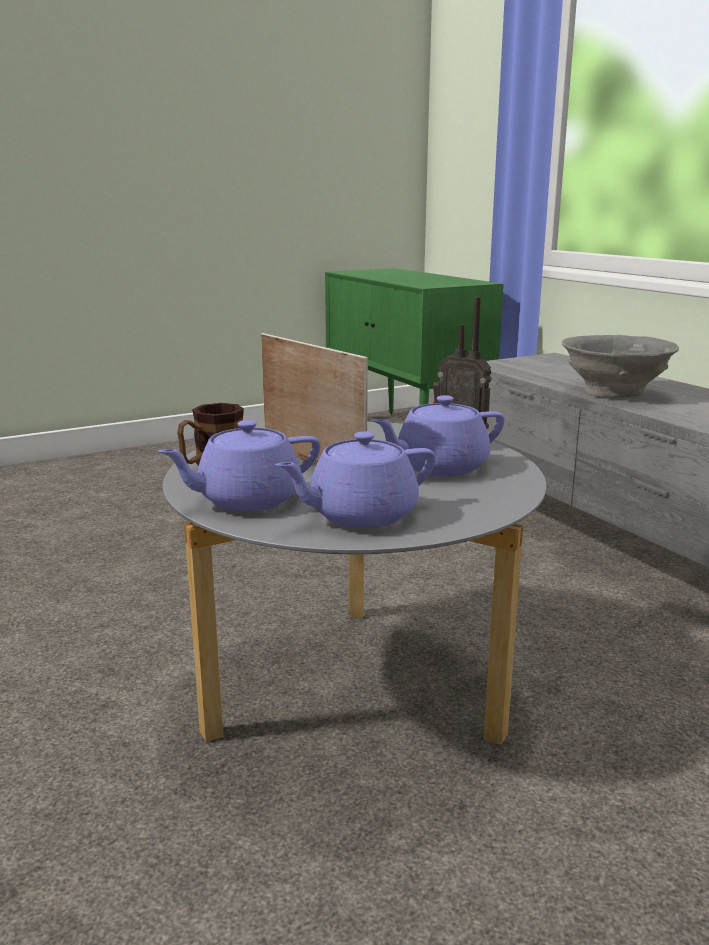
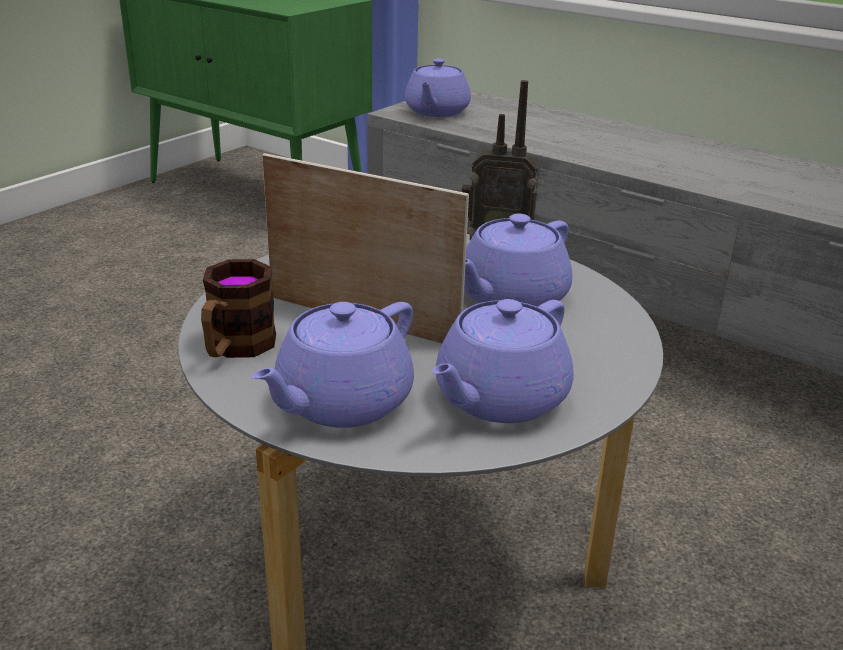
camera: 25 degrees left, 10 degrees up
(522, 366) = (436, 112): none -> purple teapot
(614, 393) = (567, 145): grey bowl -> none

